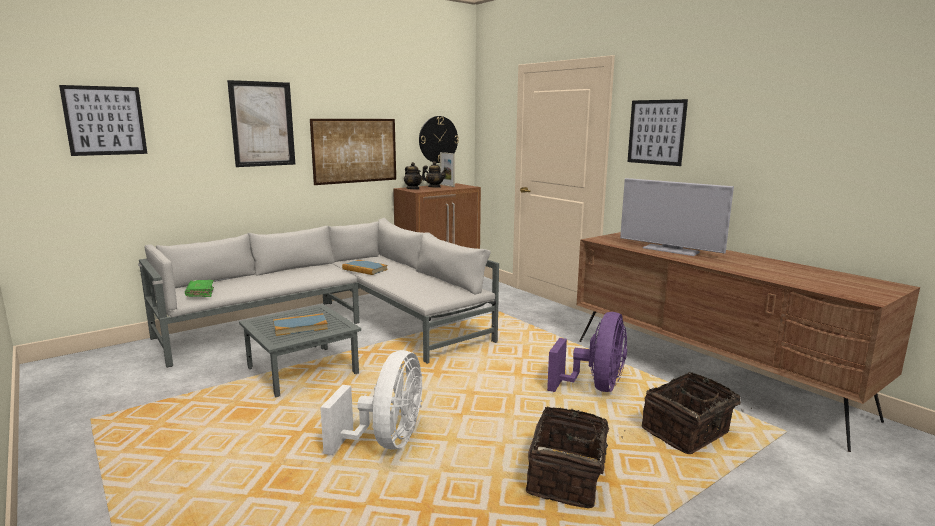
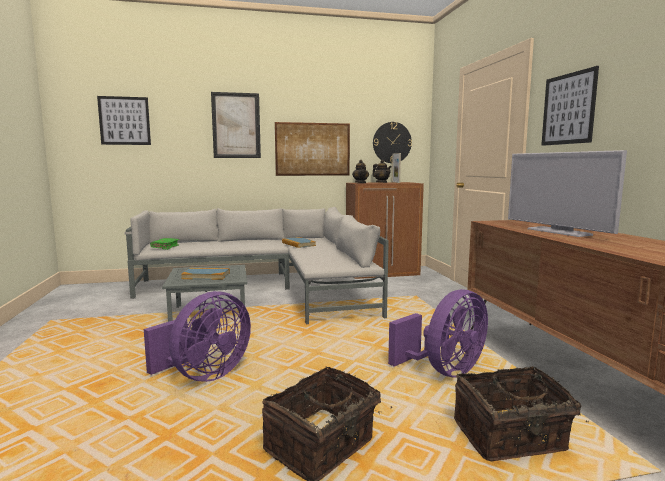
camera: 25 degrees right, 5 degrees down
(386, 442) = (204, 375): white fan -> purple fan

